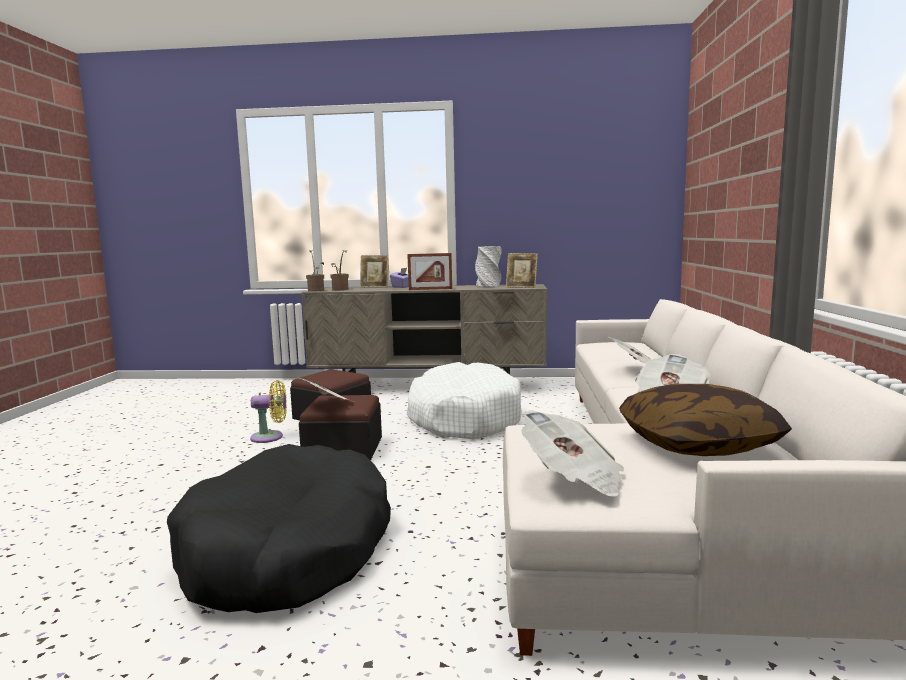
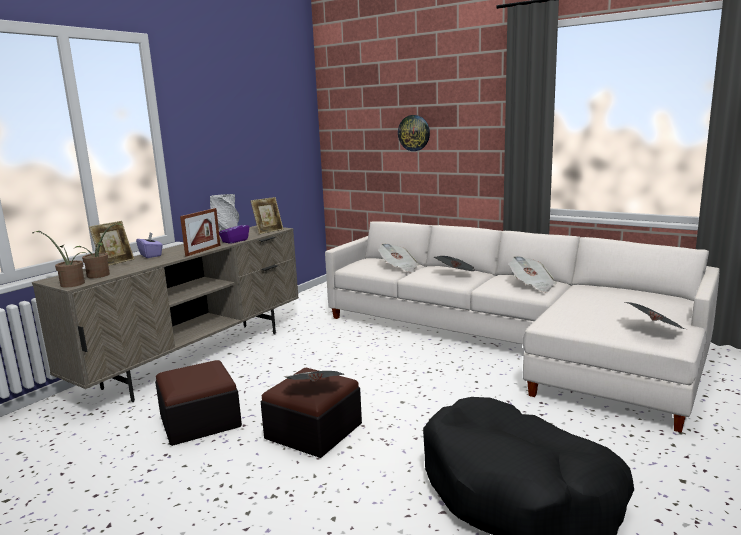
camera: 60 degrees left, 5 degrees up
(270, 437) = (217, 468): yellow fan -> none
(464, 418) = (309, 364): white dog bed -> none
(472, 288) = (234, 241): none -> purple tissue box
(625, 354) = (399, 268): none -> newspaper
(697, 444) = (614, 298): pillow -> none
(734, 183) = (414, 133): none -> wall clock

